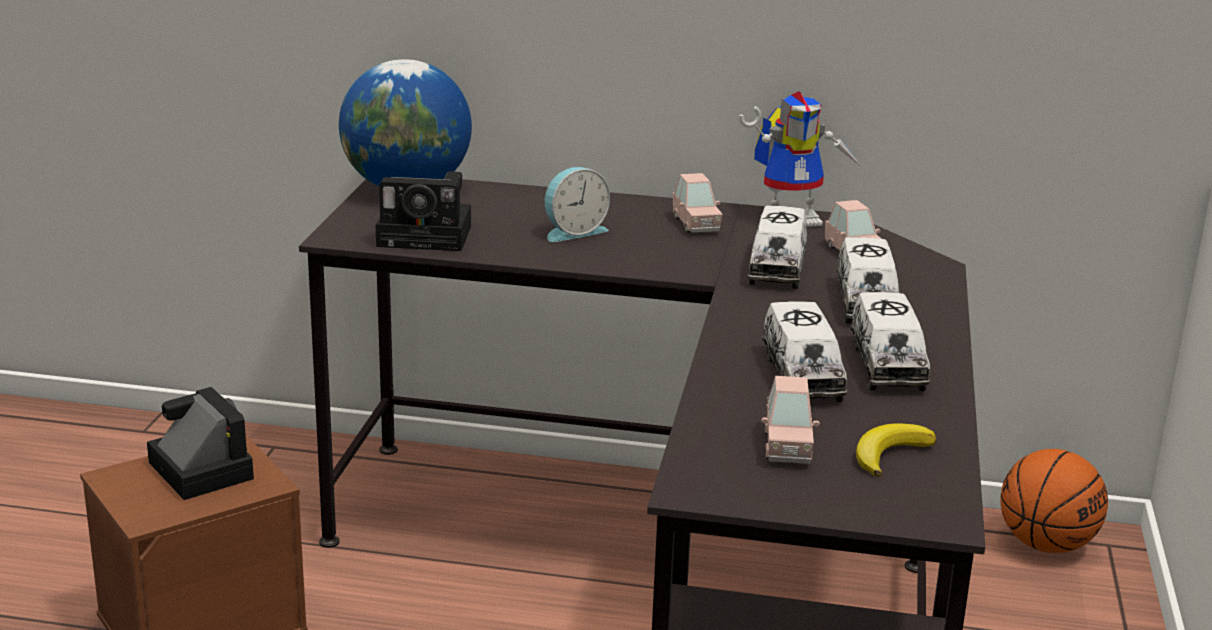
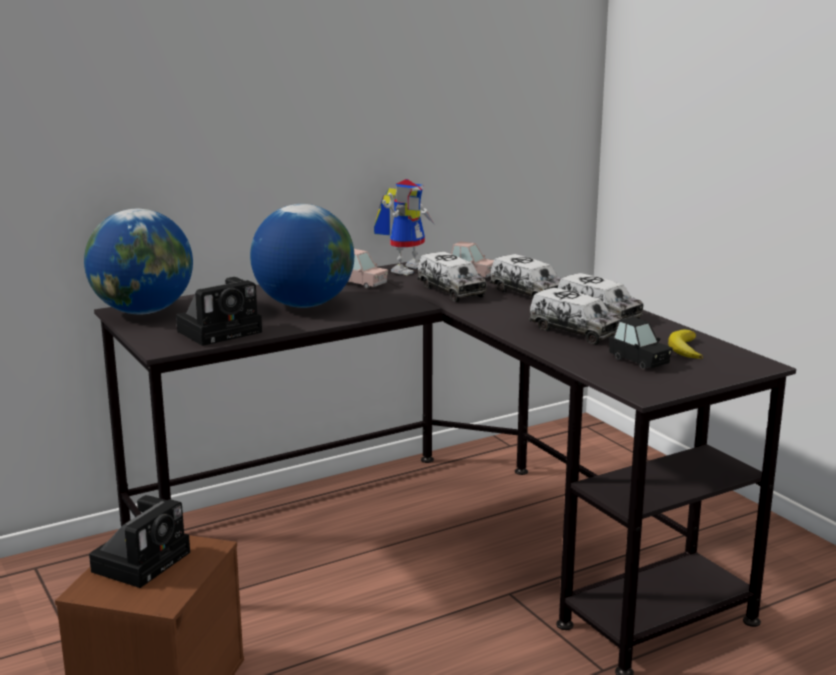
camera: 40 degrees left, 5 degrees down
(197, 469) = (143, 560): camera -> camera turned 105 degrees clockwise
(573, 231) = (304, 305): alarm clock -> globe
(787, 446) = (639, 361): pink toy car -> black toy car
(1046, 545) = (561, 437): basketball -> none

